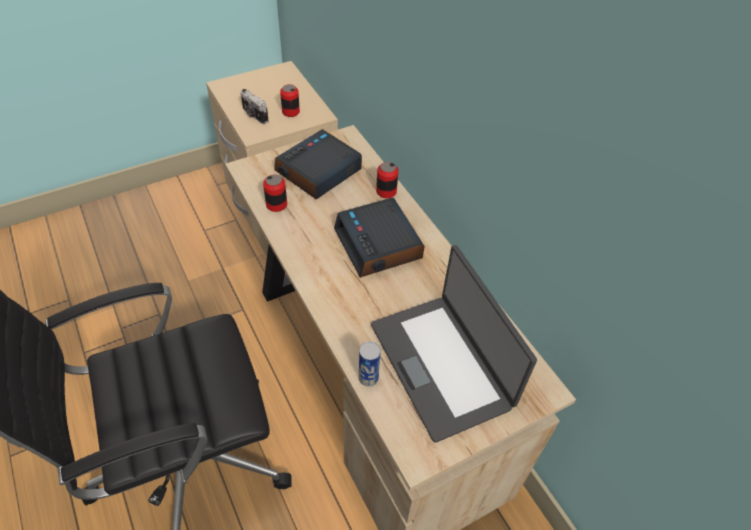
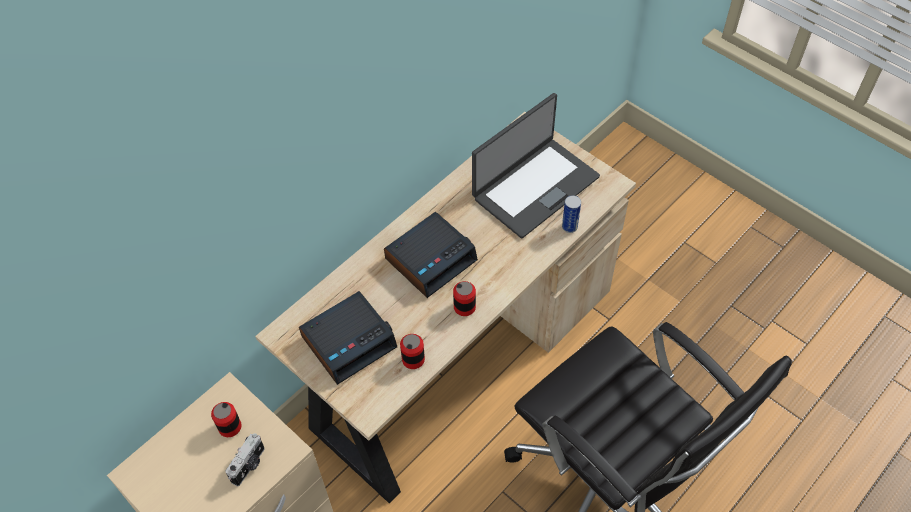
camera: 105 degrees left, 5 degrees up
(318, 172) = (349, 341): alarm clock -> alarm clock turned 60 degrees counterclockwise
(386, 191) = (357, 273): can -> can (464, 307)

